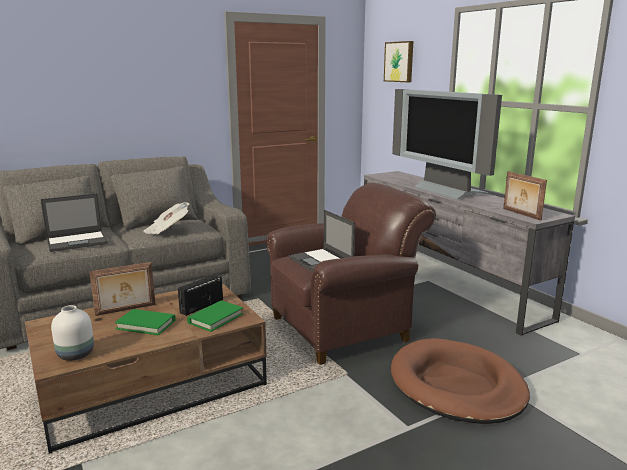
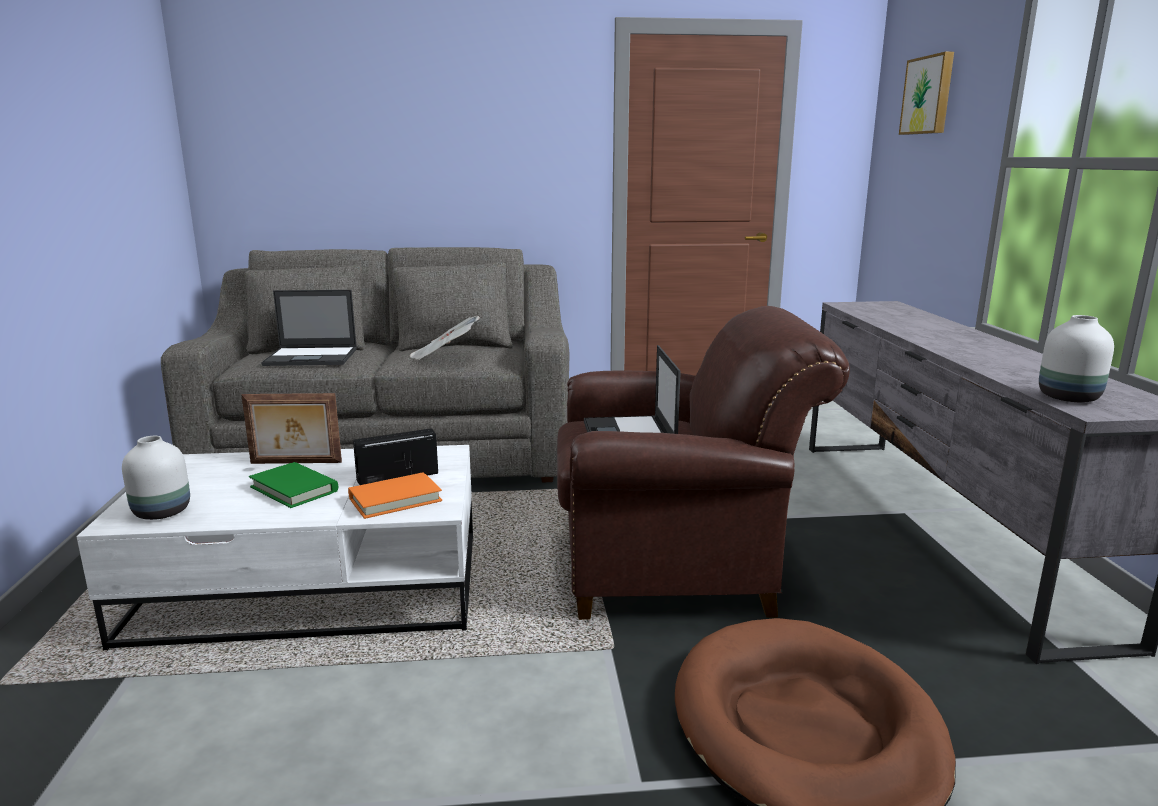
camera: 25 degrees right, 0 degrees up
(153, 385) = (314, 587): brown coffee table -> white coffee table
(215, 318) = (395, 499): green book -> orange book
(447, 191) = (953, 341): television -> none
(520, 214) = (1070, 398): picture frame -> white vase

